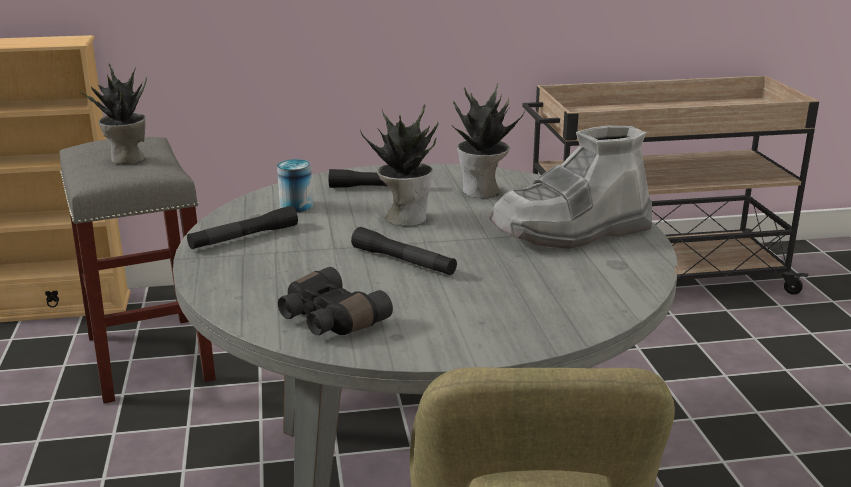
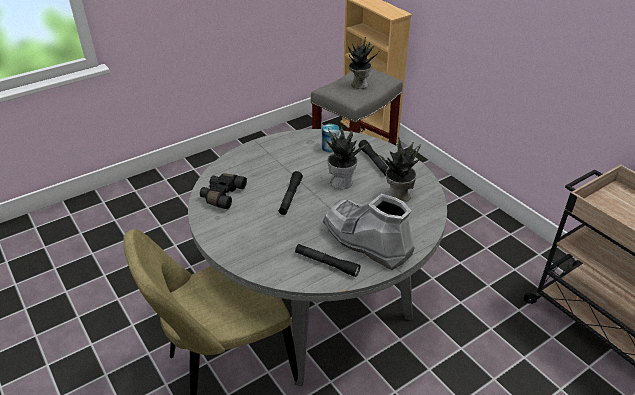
camera: 65 degrees right, 15 degrees up
(244, 237) = (285, 147): black flashlight -> black flashlight (326, 263)

